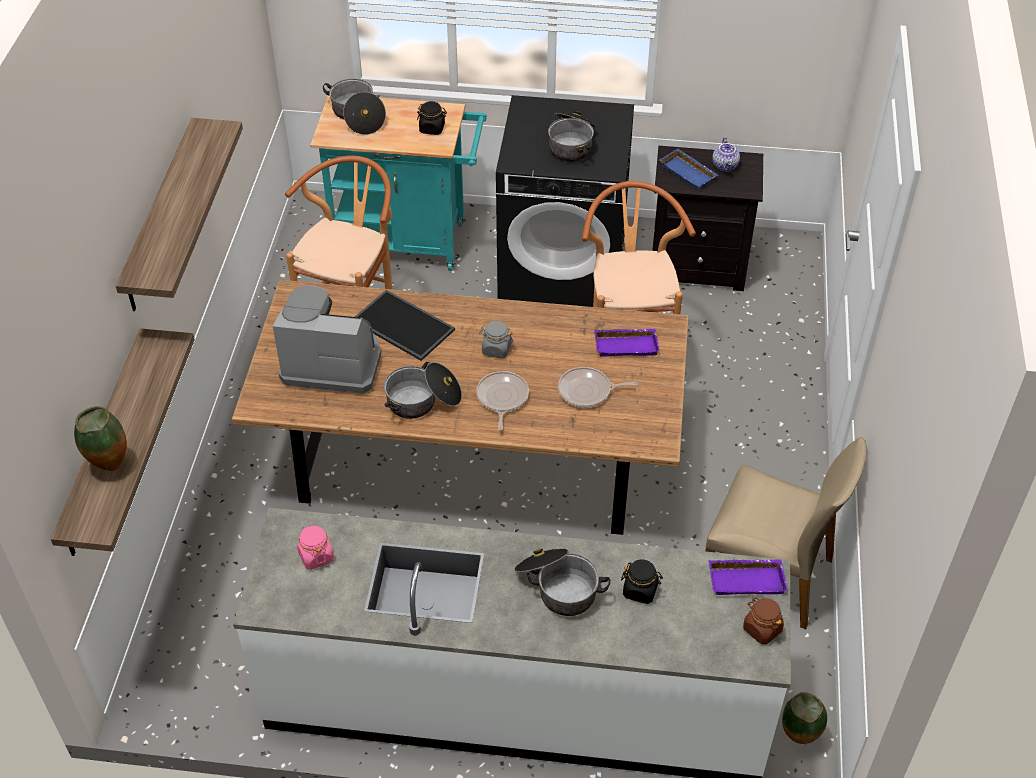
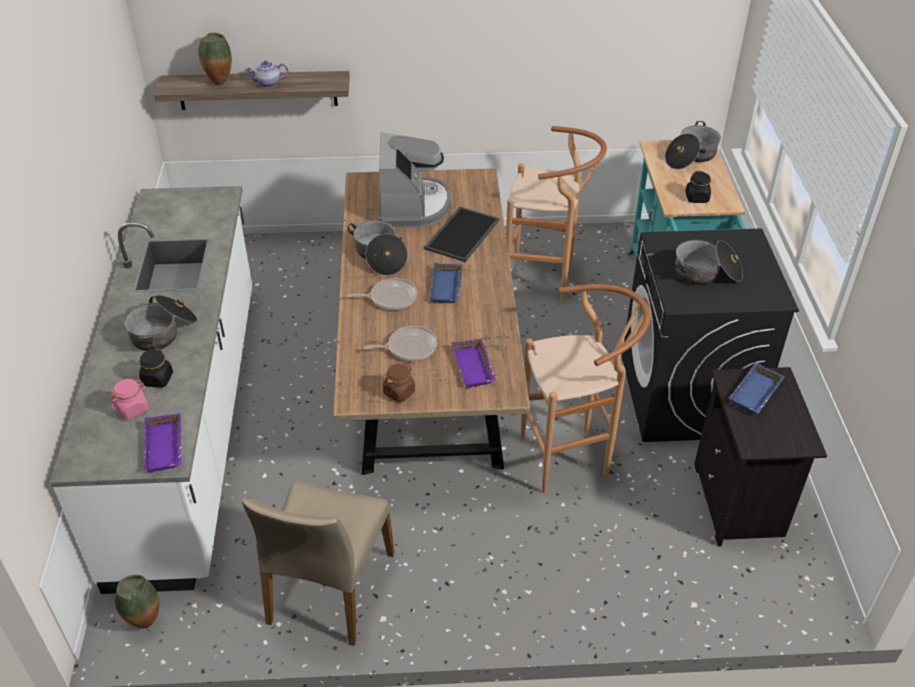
camera: 80 degrees right, 5 degrees down
(160, 216) = (424, 32): shelf -> none
(316, 556) = (197, 212): pink jar -> pink jar (133, 408)
(496, 349) = (447, 288): grey jar -> blue tray
(587, 391) = (409, 347): frying pan -> frying pan turned 90 degrees clockwise
(725, 166) = (784, 423): teapot -> teapot (268, 84)
(762, 629) = (110, 460): brown jar -> brown jar (399, 392)

